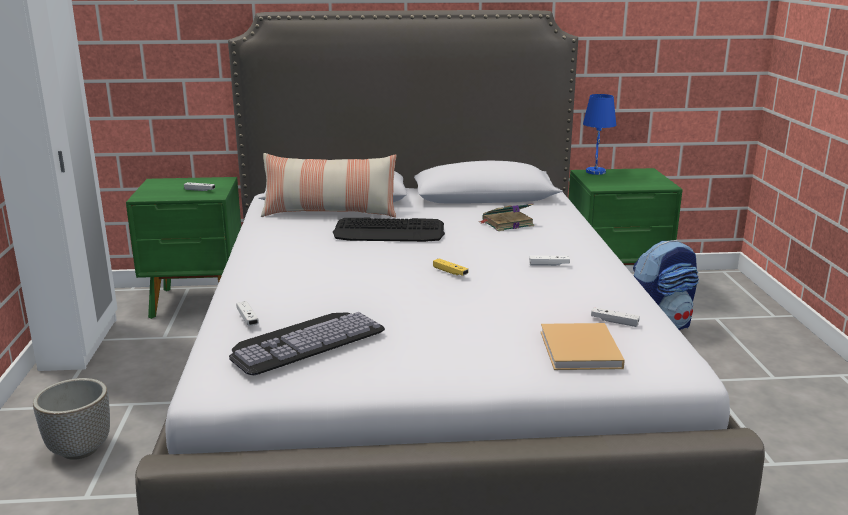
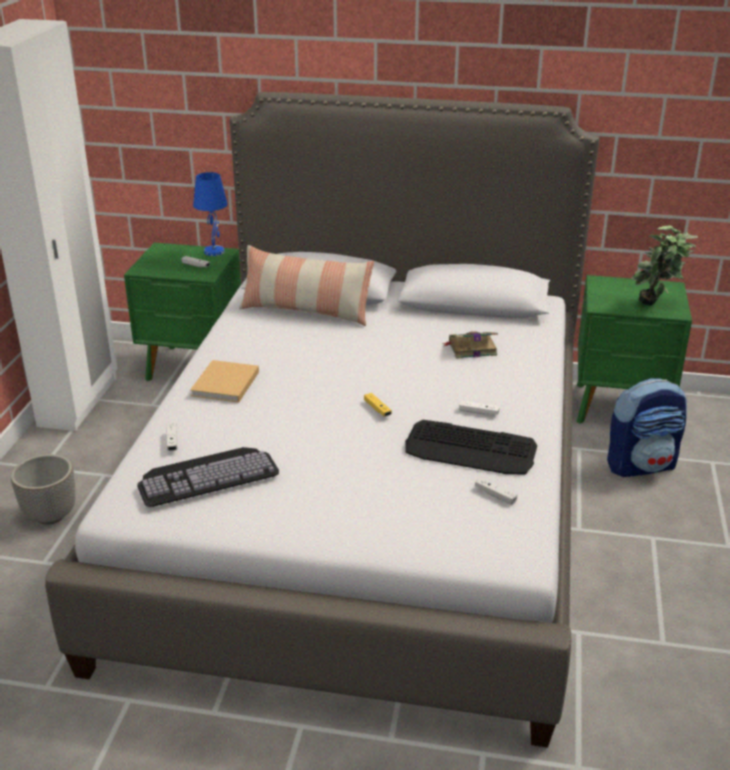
camera: 15 degrees right, 10 degrees up
(389, 232) = (349, 346): keyboard -> keyboard (470, 449)
(580, 351) = (440, 525): beige book -> beige book (224, 385)
(595, 171) = (611, 281): blue table lamp -> blue table lamp (214, 251)
(646, 183) = (656, 307): none -> potted plant

